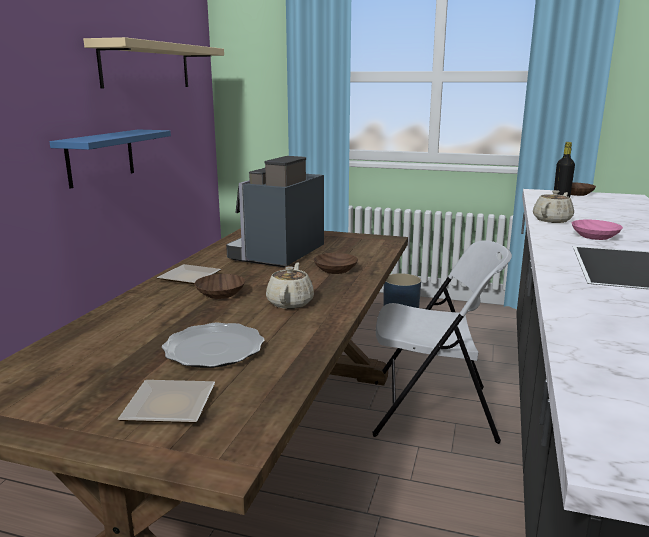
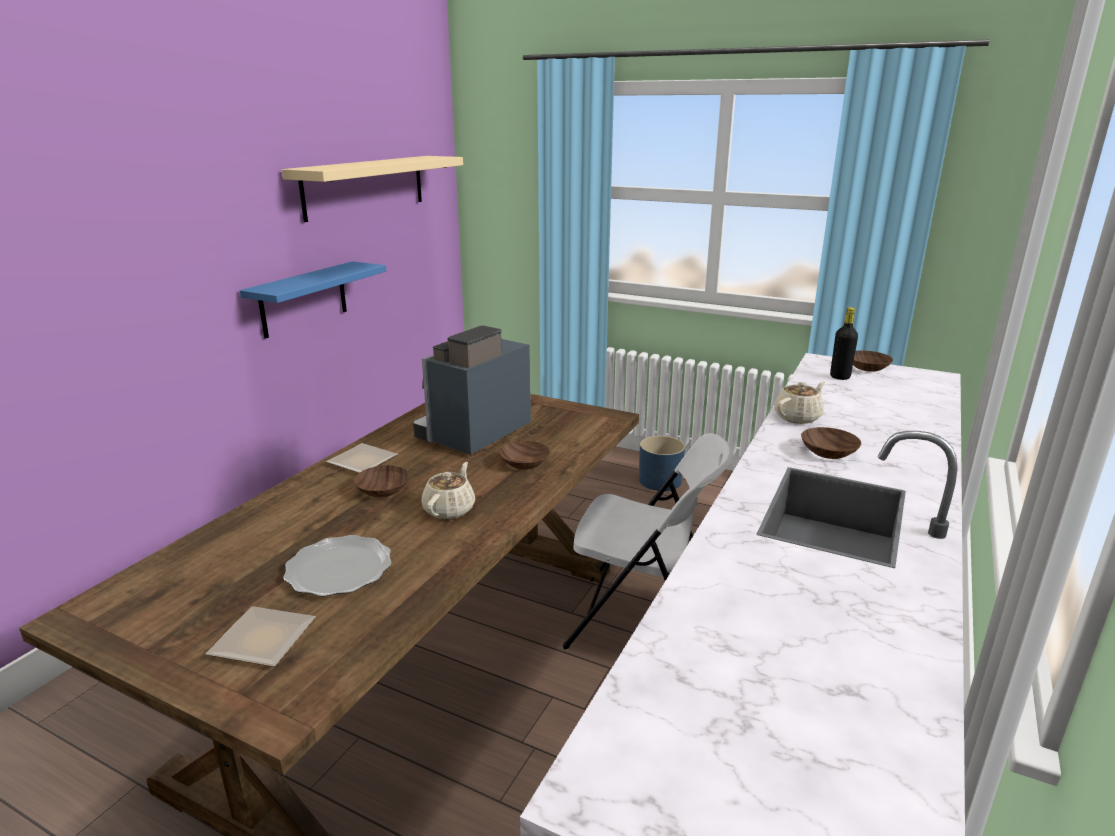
camera: 10 degrees right, 5 degrees up
(596, 237) = (830, 452): pink bowl -> brown bowl

